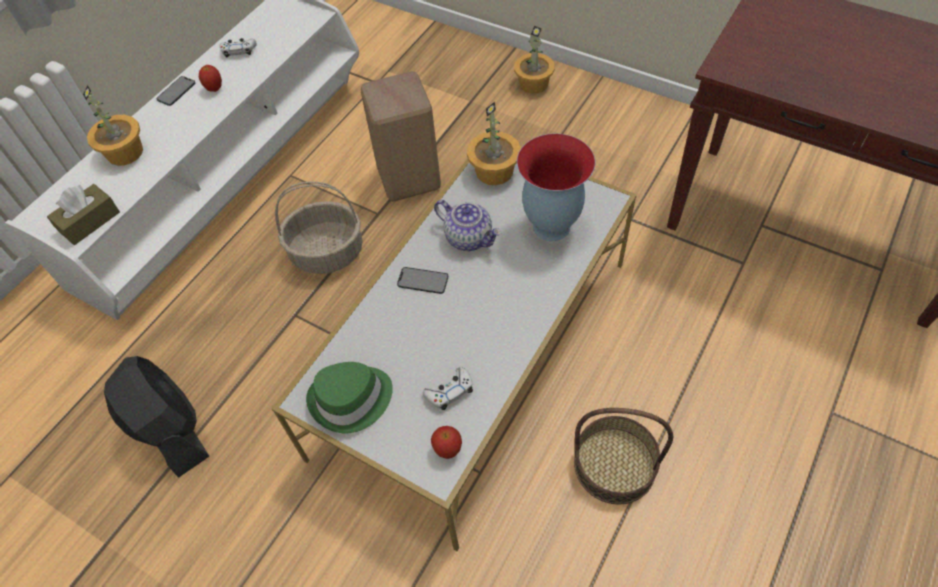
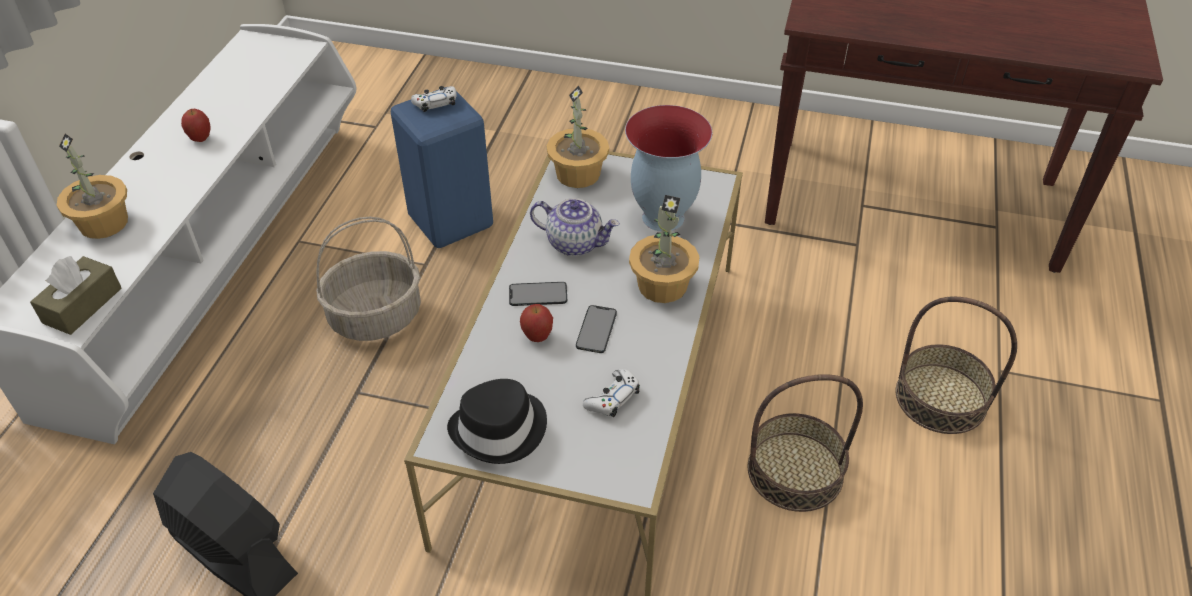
camera: 20 degrees left, 10 degrees down
(176, 91) = (149, 148): phone -> phone (596, 329)
(239, 51) = (218, 95): white game controller -> white game controller (435, 103)
(351, 400) = (500, 430): green hat -> black hat
(407, 180) = (450, 223): beige stool -> blue stool
(448, 450) = (633, 456): apple -> apple (537, 337)
(534, 83) = (565, 103): potted plant -> potted plant (662, 284)
(767, 427) = (941, 398): none -> basket

